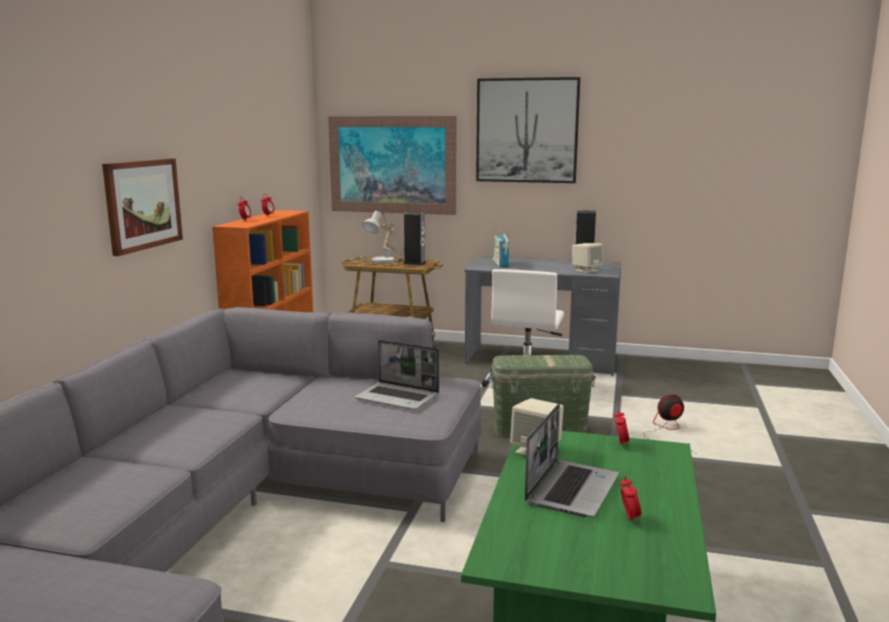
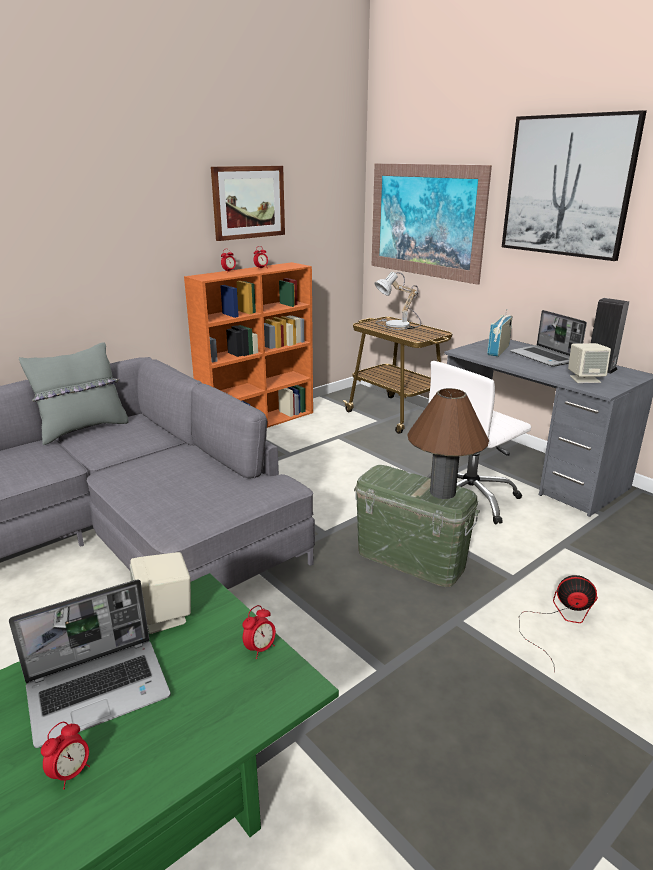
camera: 35 degrees right, 10 degrees up
(143, 204) = (84, 253): picture -> picture (248, 202)
(195, 390) = (83, 429): none -> grey pillow
(398, 398) = (198, 489): laptop -> laptop (545, 357)
(414, 263) = (422, 333): speaker -> none
(565, 360) = (442, 492): none -> brown table lamp

